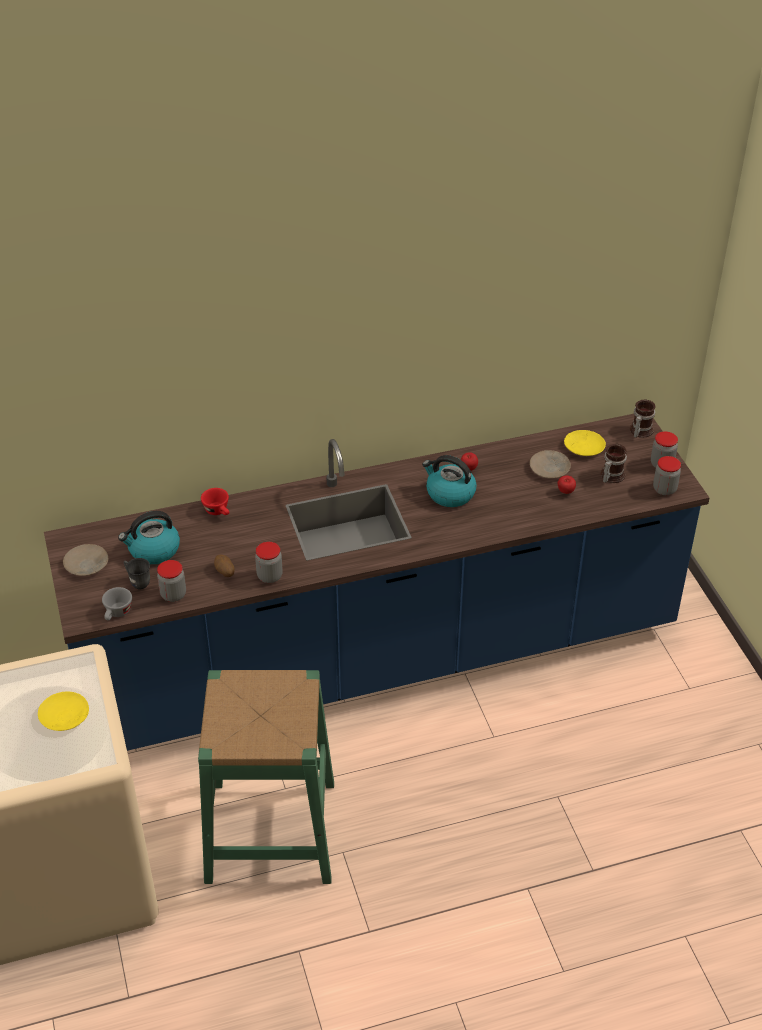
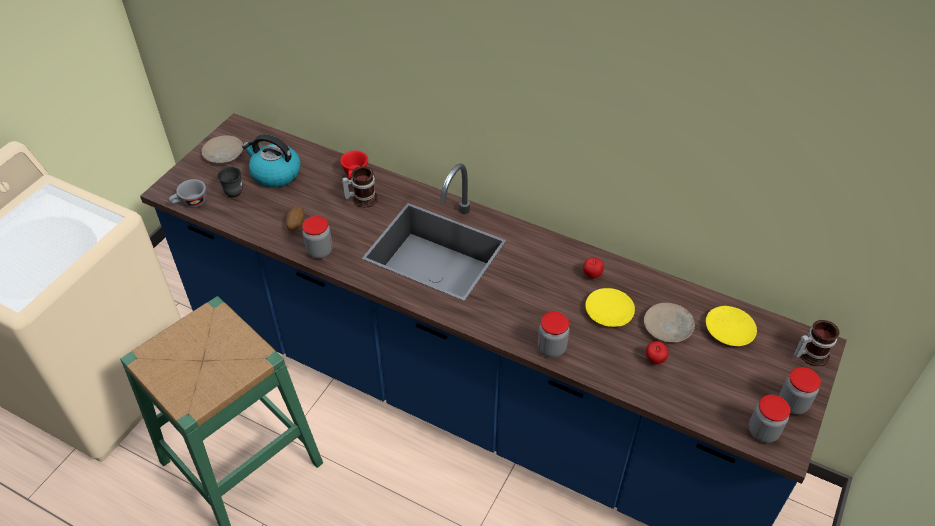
camera: 45 degrees right, 5 degrees up
(65, 716) = (44, 250): yellow plate -> yellow plate (609, 312)
(173, 594) = (241, 216): jar -> jar (551, 348)
(449, 494) = (546, 285): kettle -> none
(610, 476) = (720, 376): mug -> mug (362, 198)

